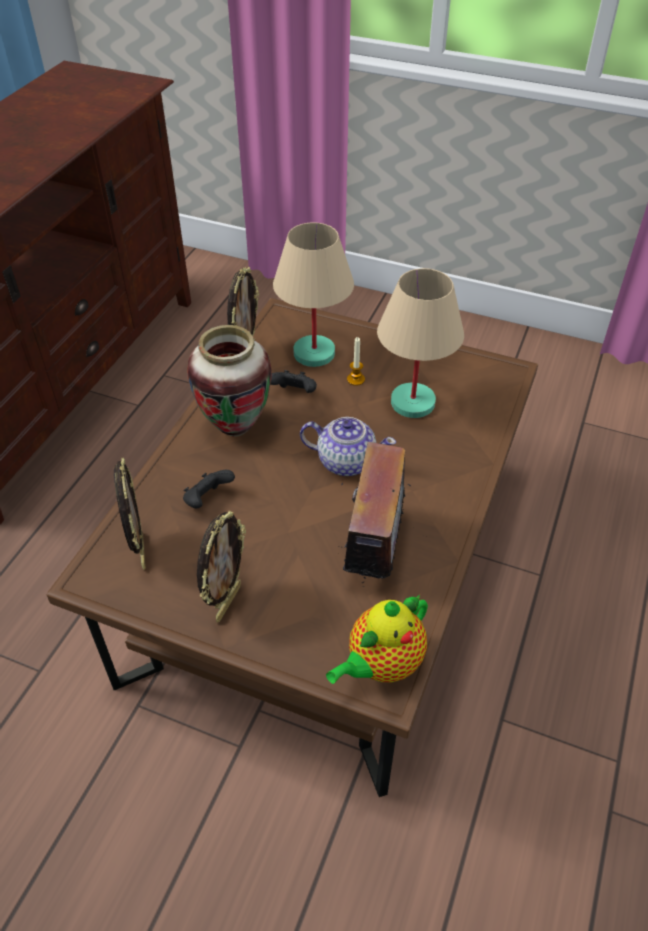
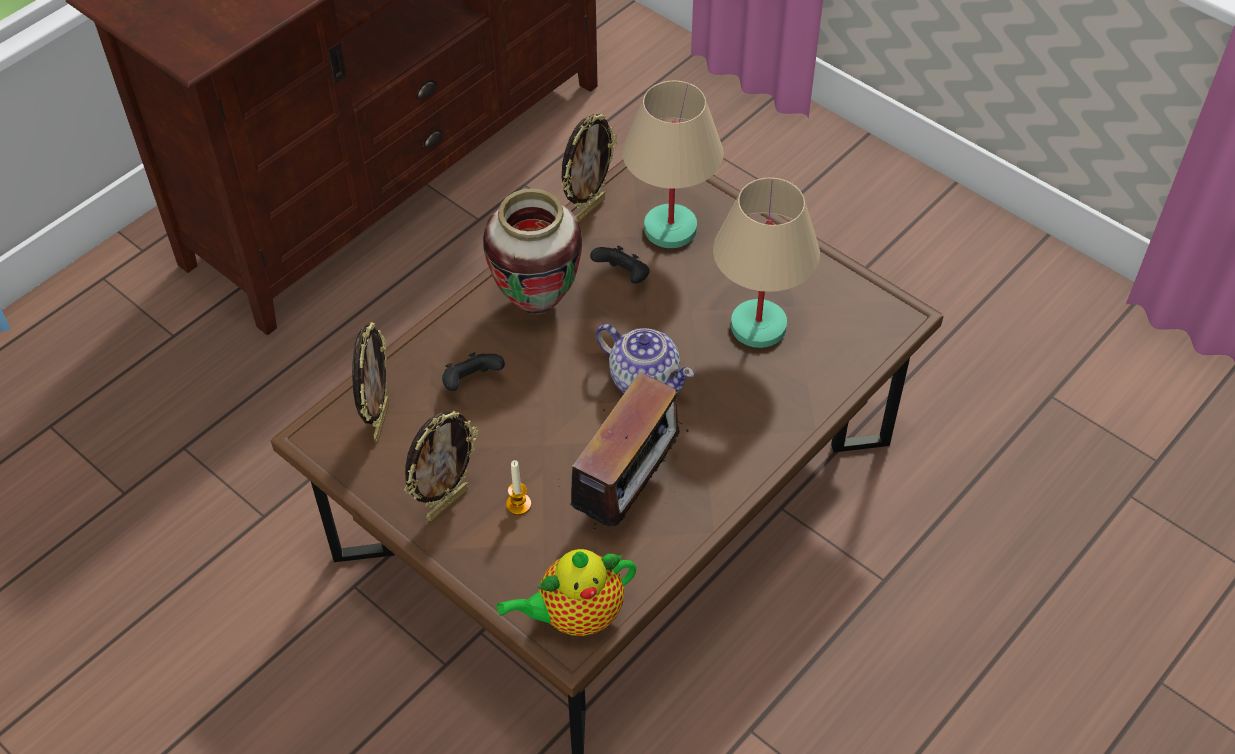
camera: 20 degrees right, 5 degrees up
(355, 379) = (704, 277): candle -> candle (518, 504)

